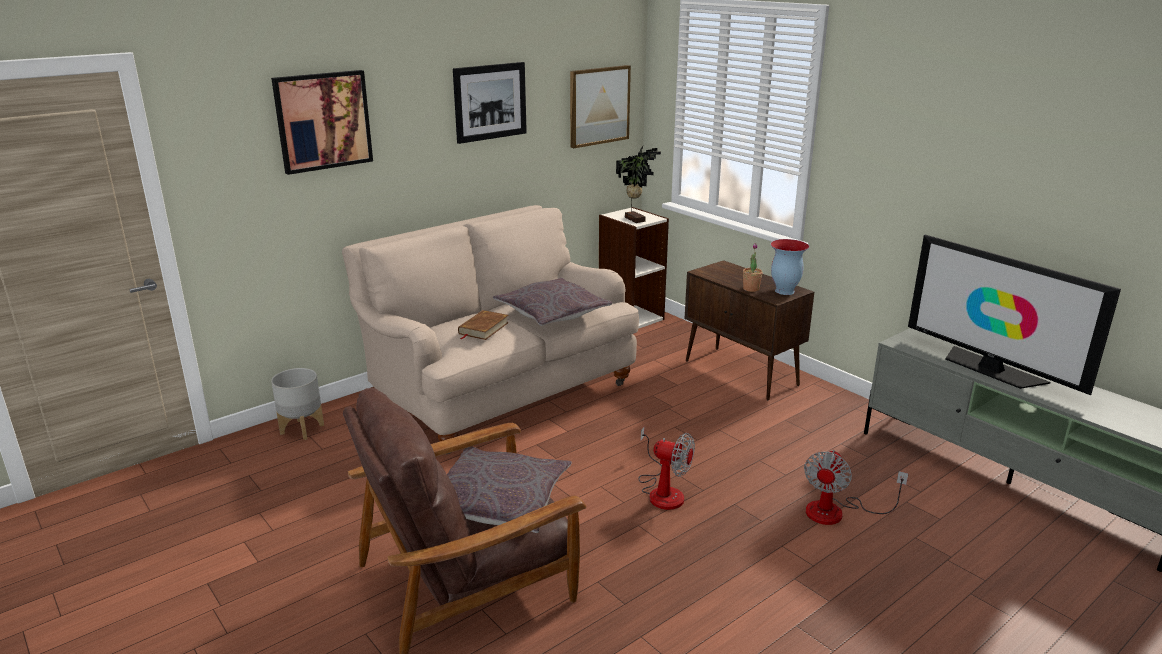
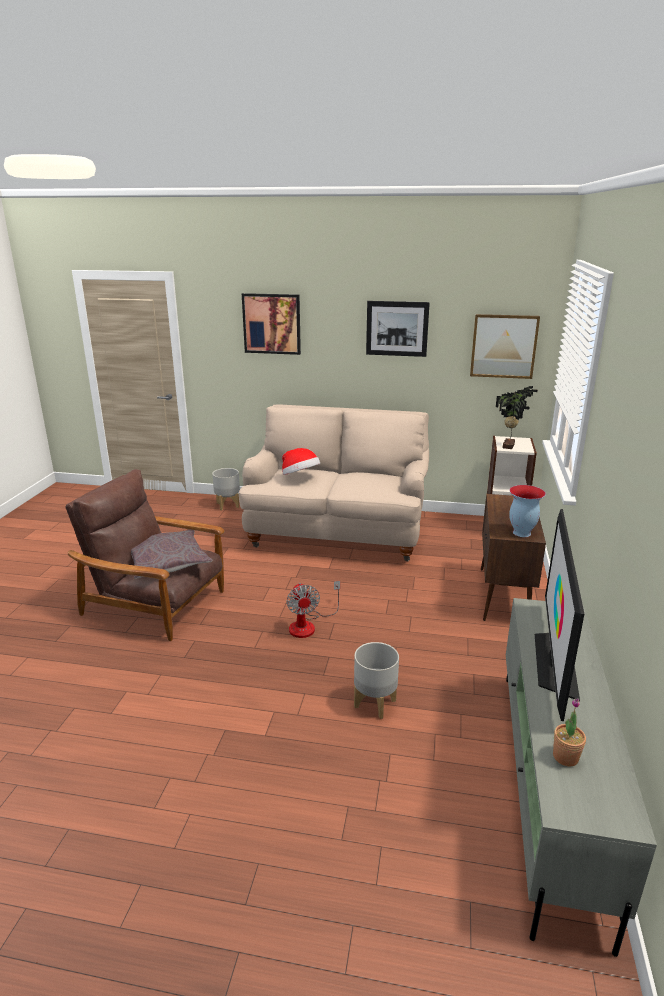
camera: 50 degrees right, 0 degrees up
(483, 328) = (300, 477): brown book -> hat
(552, 312) = (355, 484): grey pillow -> none
(751, 289) = (500, 521): potted plant -> potted plant (565, 757)
(837, 512) = (375, 703): fan -> grey planter

